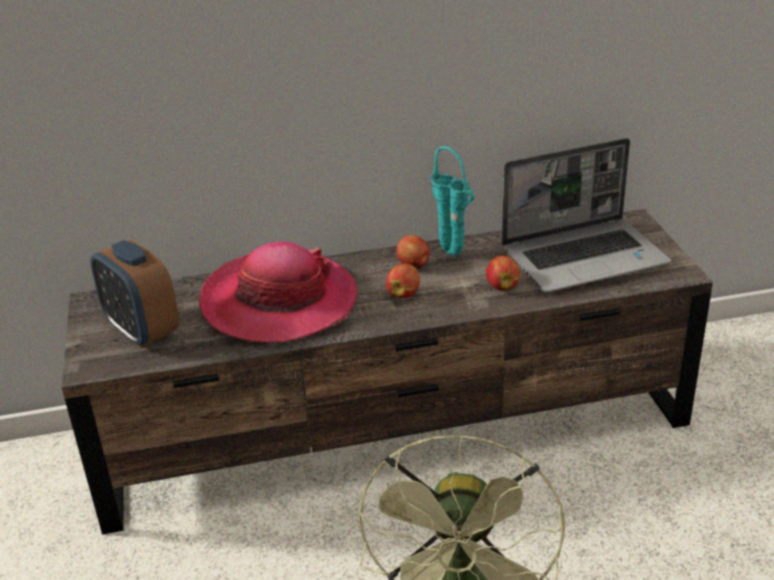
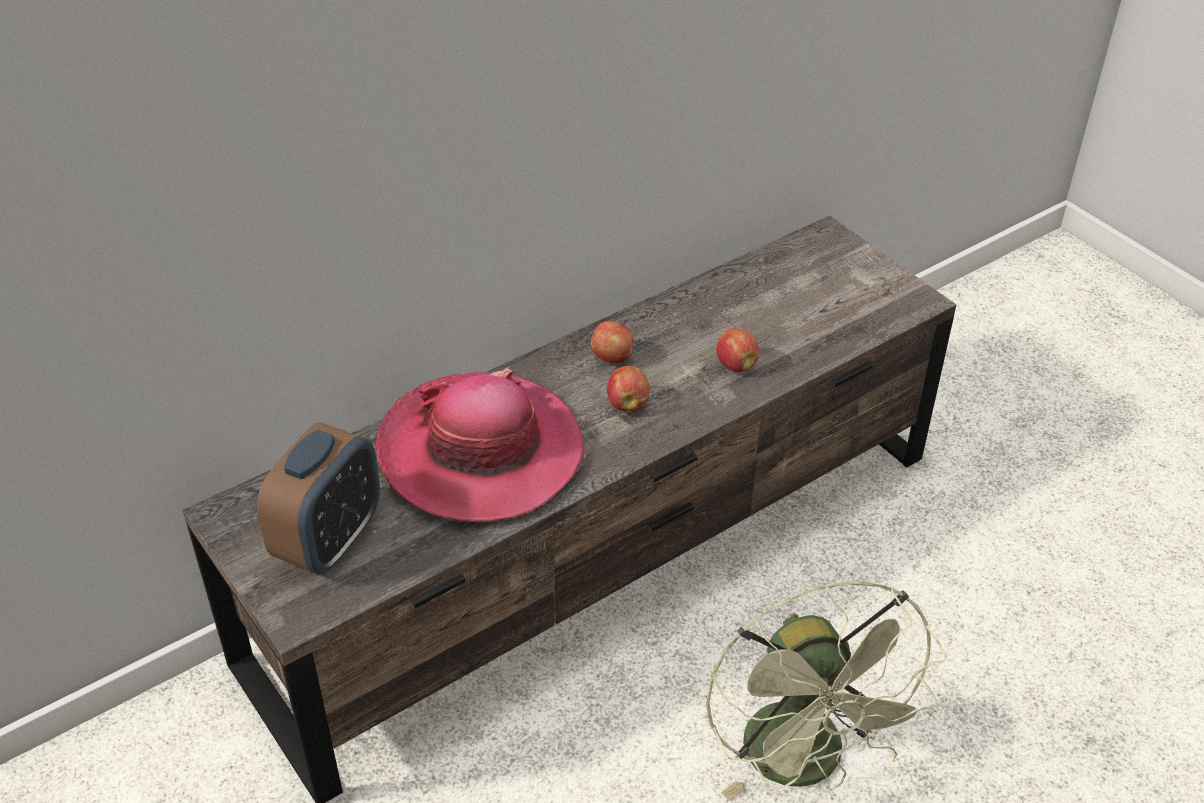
camera: 25 degrees left, 10 degrees up
(142, 330) = (329, 540): alarm clock -> alarm clock turned 90 degrees counterclockwise
(454, 255) = (652, 331): turquoise vase -> none
(585, 257) = (803, 300): laptop -> none

